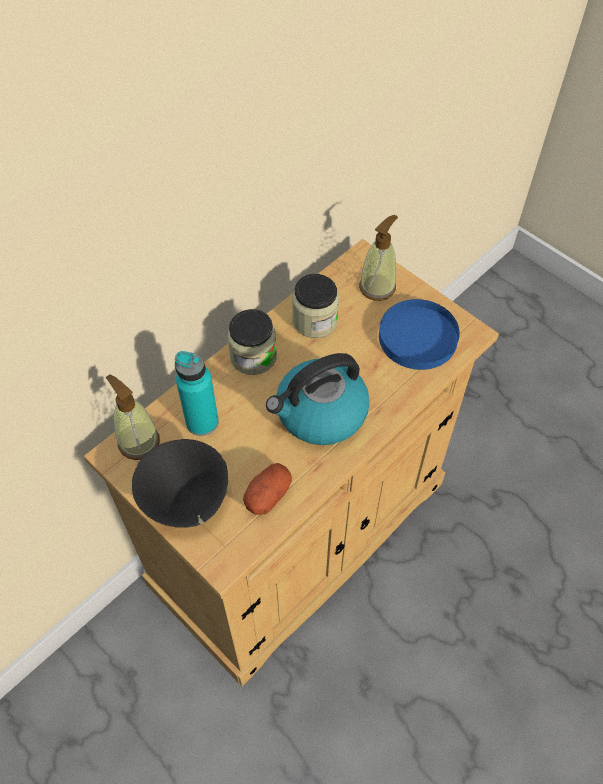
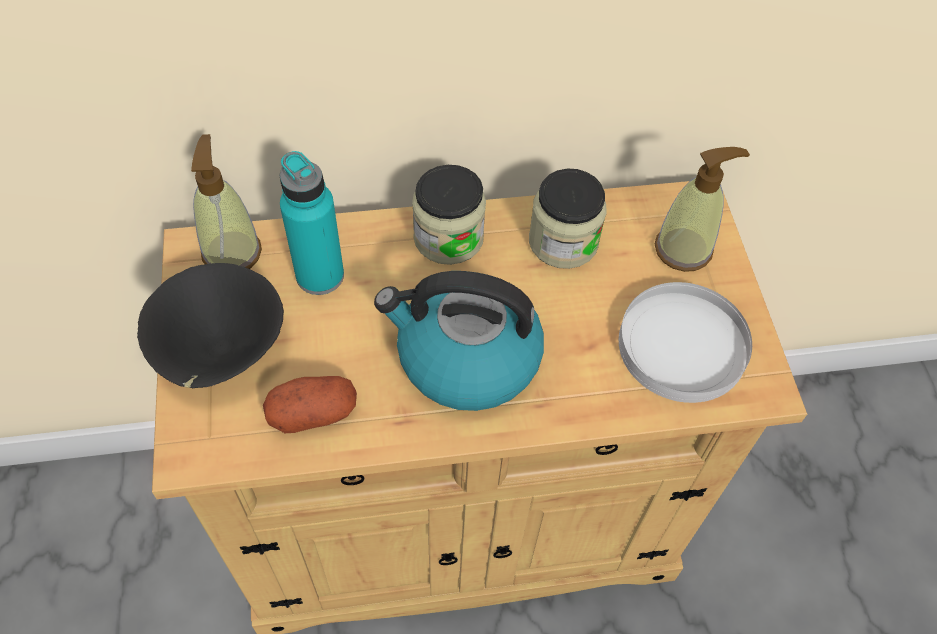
camera: 35 degrees right, 0 degrees up
(417, 337) = (681, 345): blue plate -> white plate

